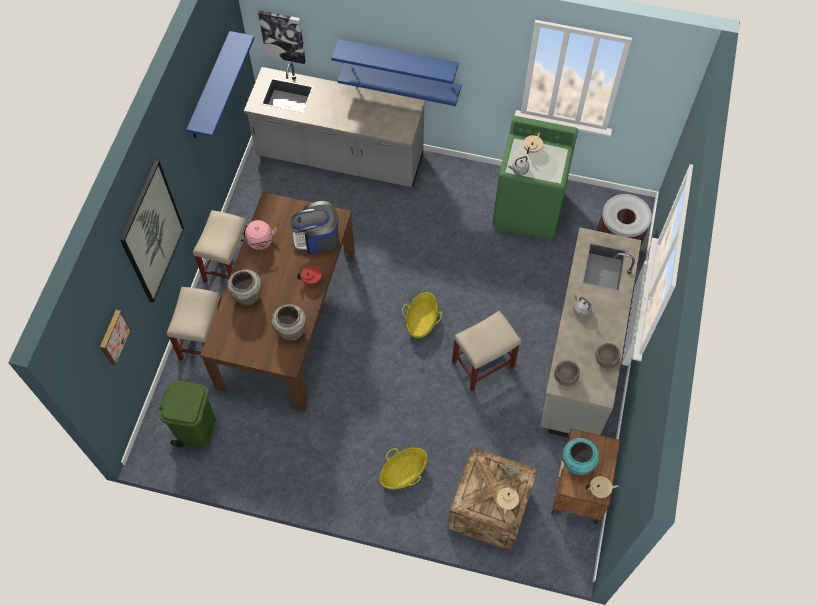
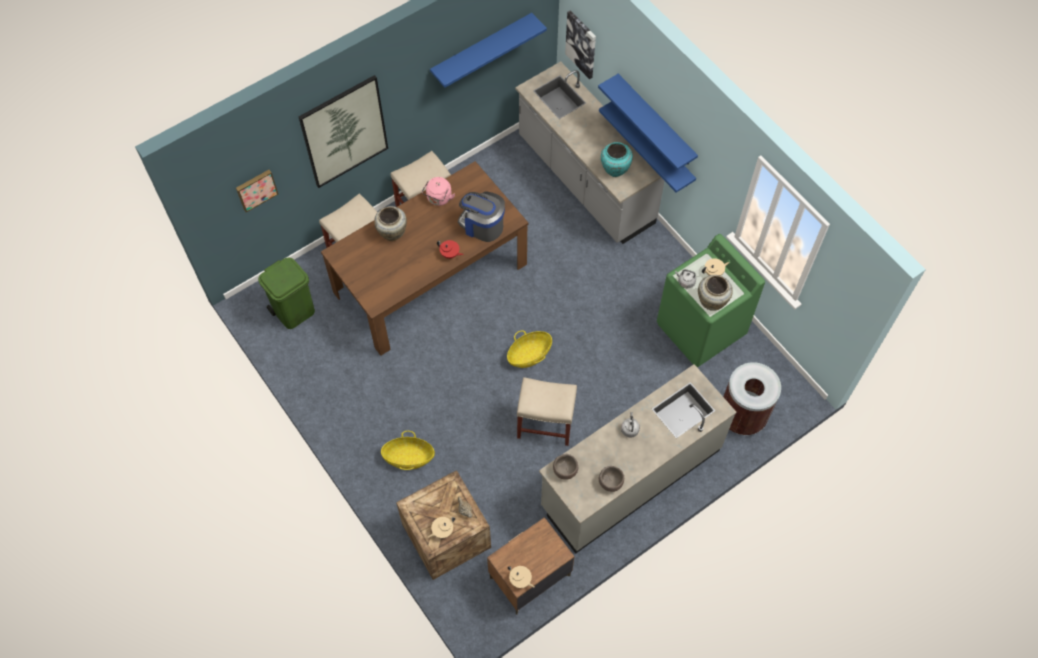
camera: 40 degrees right, 0 degrees up
(291, 330) = (400, 281): beige vase -> beige vase (712, 301)
(577, 463) = (523, 546): turquoise vase -> turquoise vase (615, 168)

